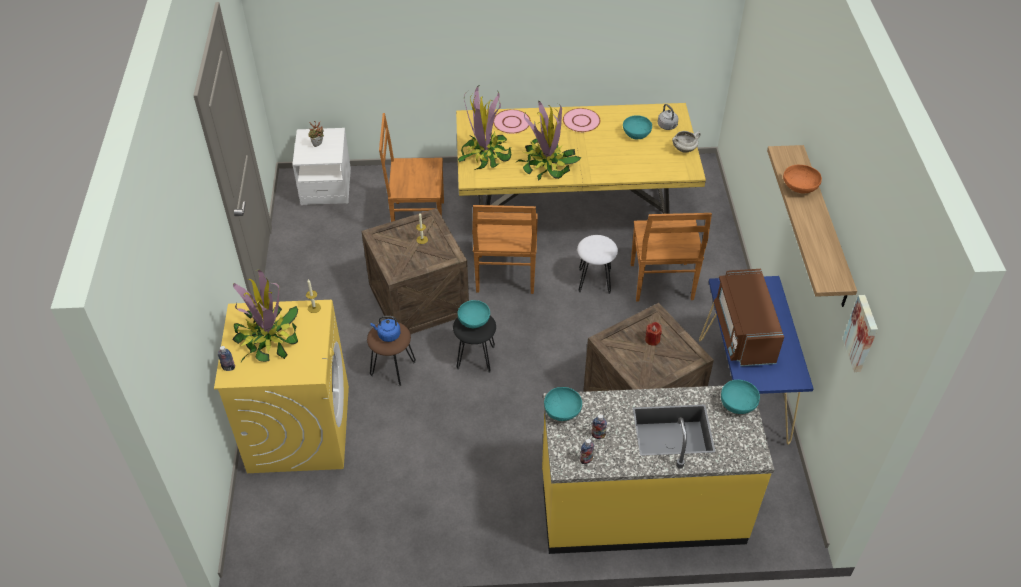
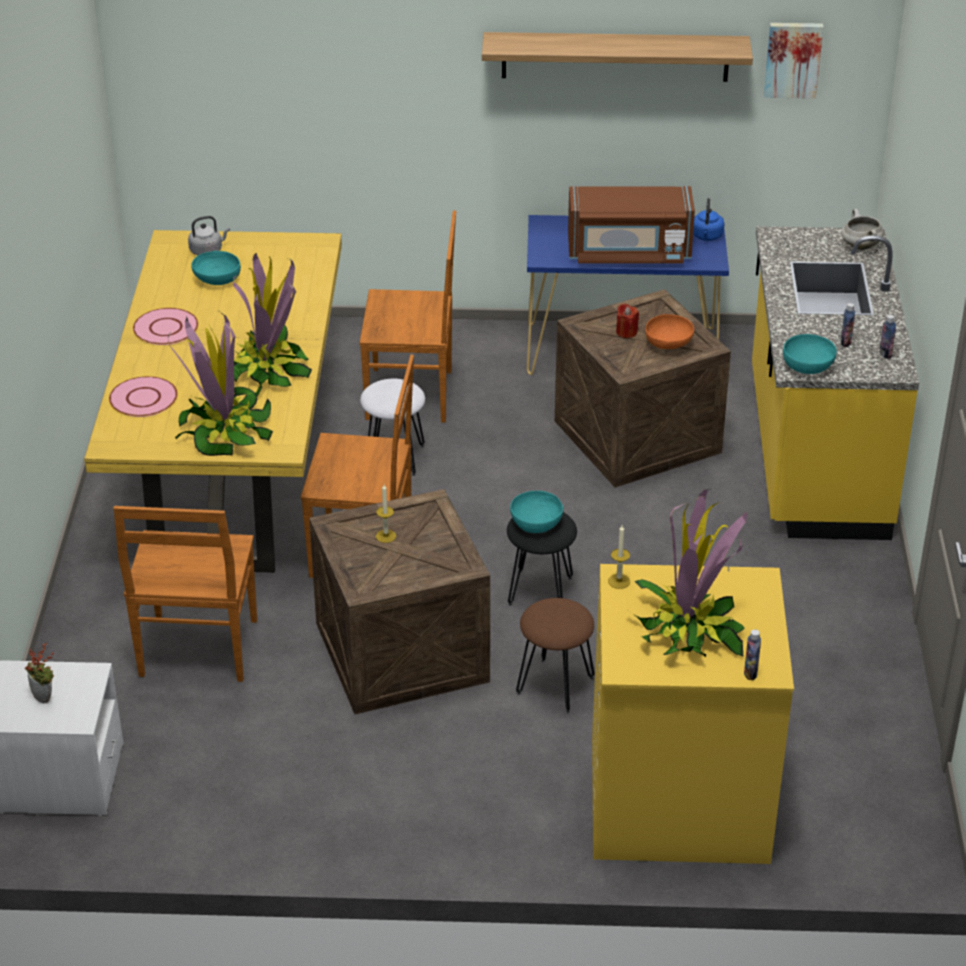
camera: 85 degrees left, 10 degrees down
(388, 335) = (558, 618): blue kettle -> blue kettle (707, 236)
(684, 149) = (267, 242): white cooking pot -> white cooking pot (860, 246)
(738, 404) = (788, 239): turquoise bowl -> none
(799, 188) = (568, 44): orange bowl -> orange bowl (669, 345)

